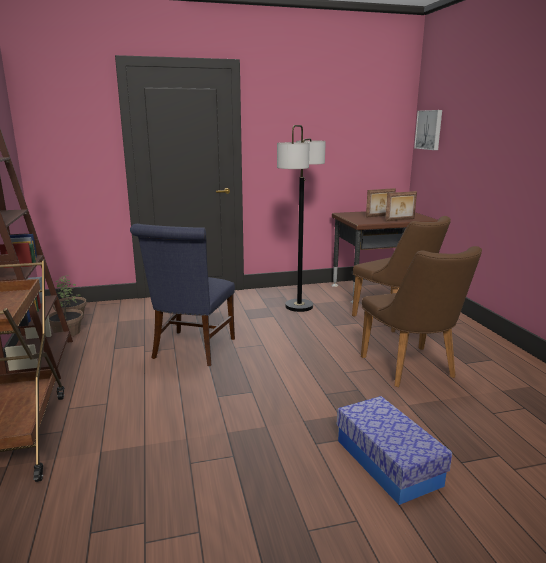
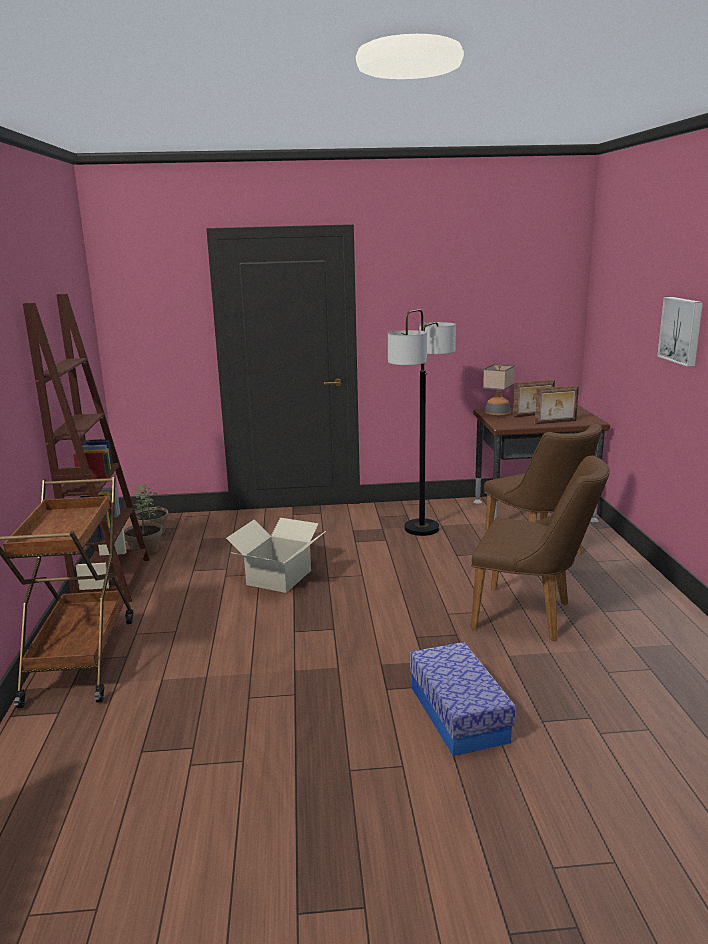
camera: 10 degrees right, 0 degrees up
(191, 350) = (278, 577): blue chair -> cardboard box
(352, 215) = (497, 414): none -> table lamp
(412, 370) = (532, 616): brown chair -> brown chair turned 60 degrees counterclockwise
(429, 130) = (601, 304): picture -> picture (682, 330)

